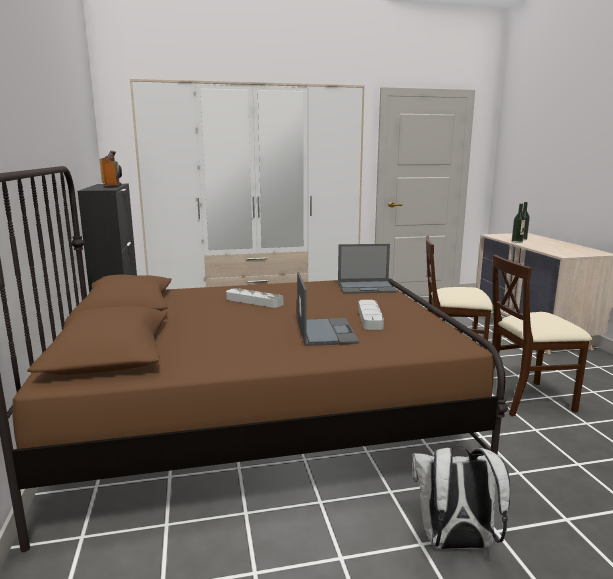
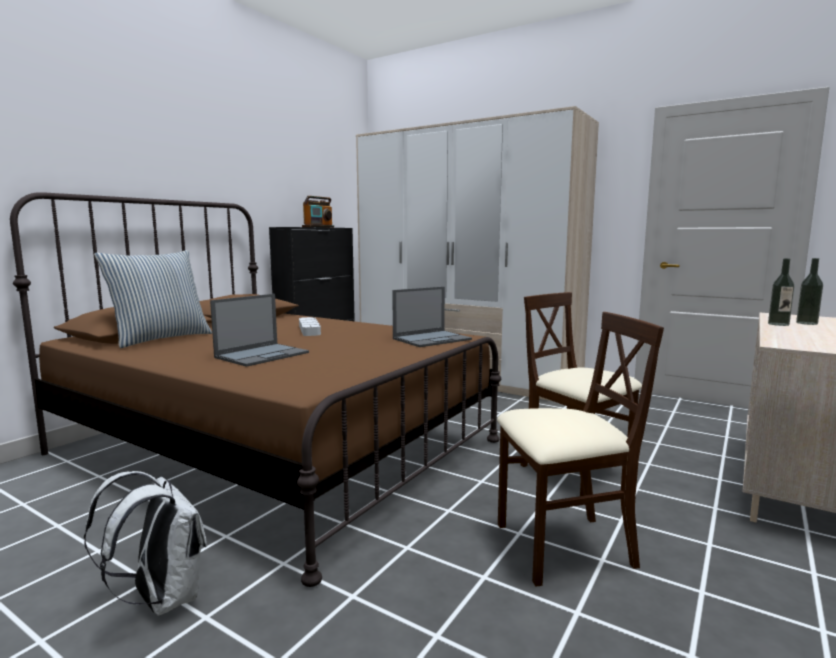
camera: 45 degrees right, 5 degrees down
(164, 347) = (160, 339): none -> pillow
(367, 287) = (432, 339): laptop -> laptop turned 75 degrees counterclockwise
(370, 318) = (331, 356): grey tray -> none
(527, 399) = (563, 547): beige chair -> beige chair turned 135 degrees clockwise

